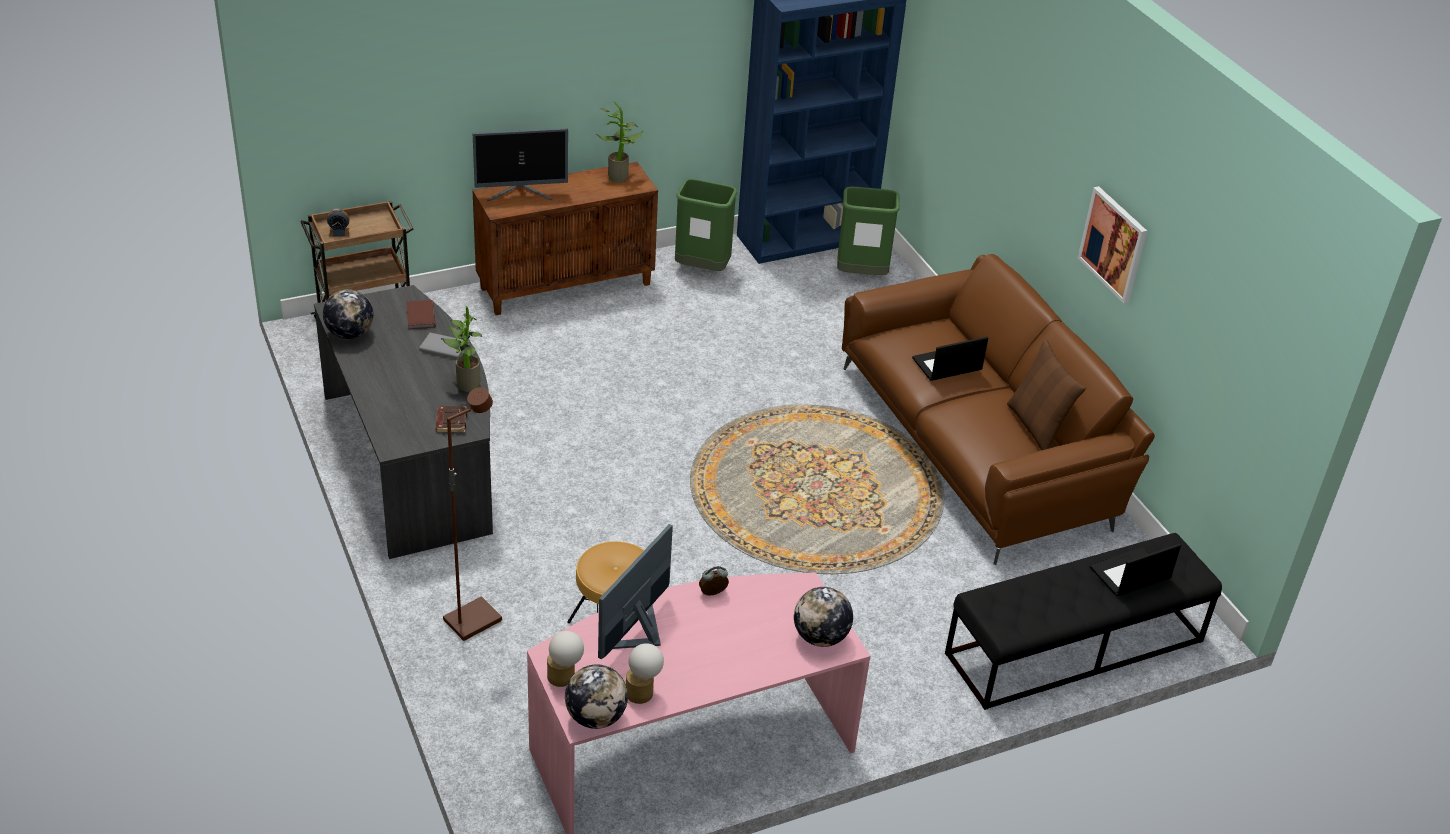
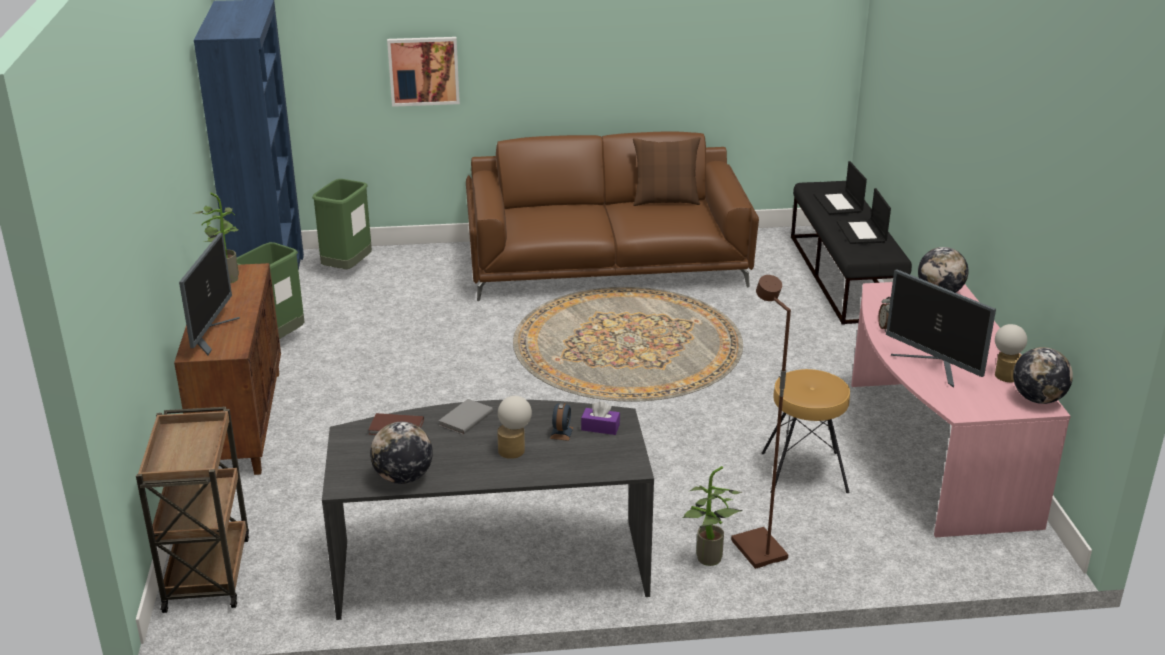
camera: 70 degrees left, 10 degrees down
(339, 232) = (185, 462): alarm clock -> alarm clock (561, 433)
(451, 422) = (600, 427): brown book -> purple tissue box
(465, 384) = (538, 412): potted plant -> potted plant (707, 560)
(564, 678) = (990, 408): table lamp -> table lamp (514, 449)
(946, 365) = (575, 216): laptop -> laptop (862, 232)
(1113, 244) = (624, 46): picture -> picture (423, 71)

